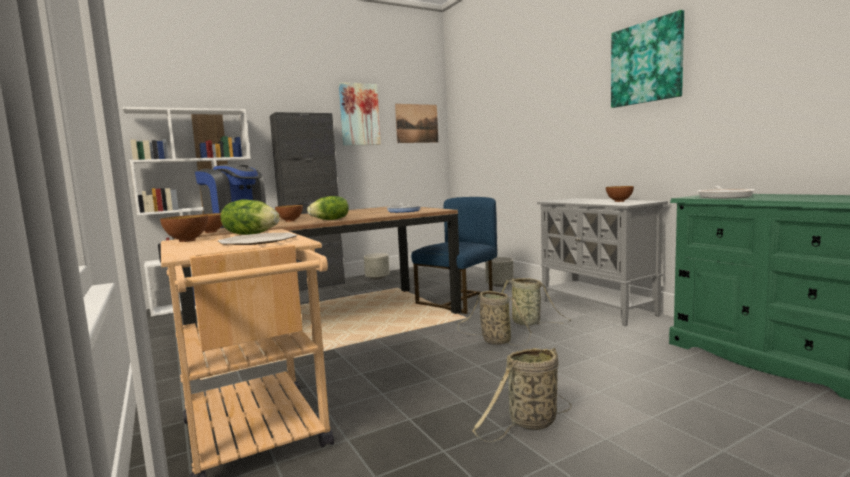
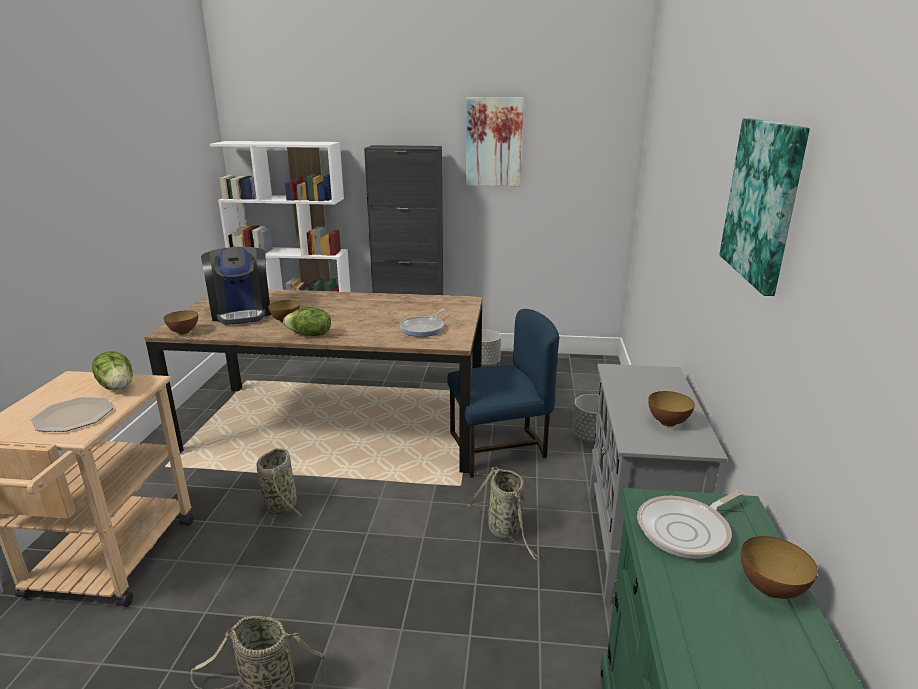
camera: 35 degrees right, 15 degrees up
(187, 240) = (66, 383): bowl -> bowl (771, 589)
(417, 123) = (585, 155): picture -> none
(494, 340) = (425, 542): basket -> basket (281, 504)

